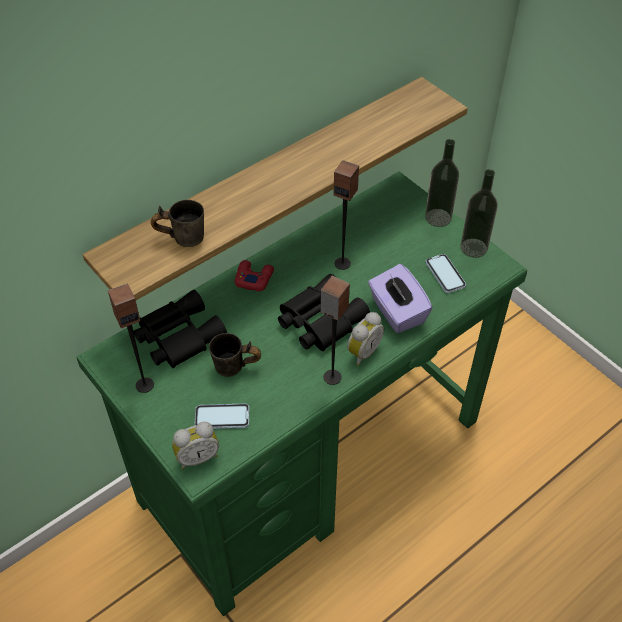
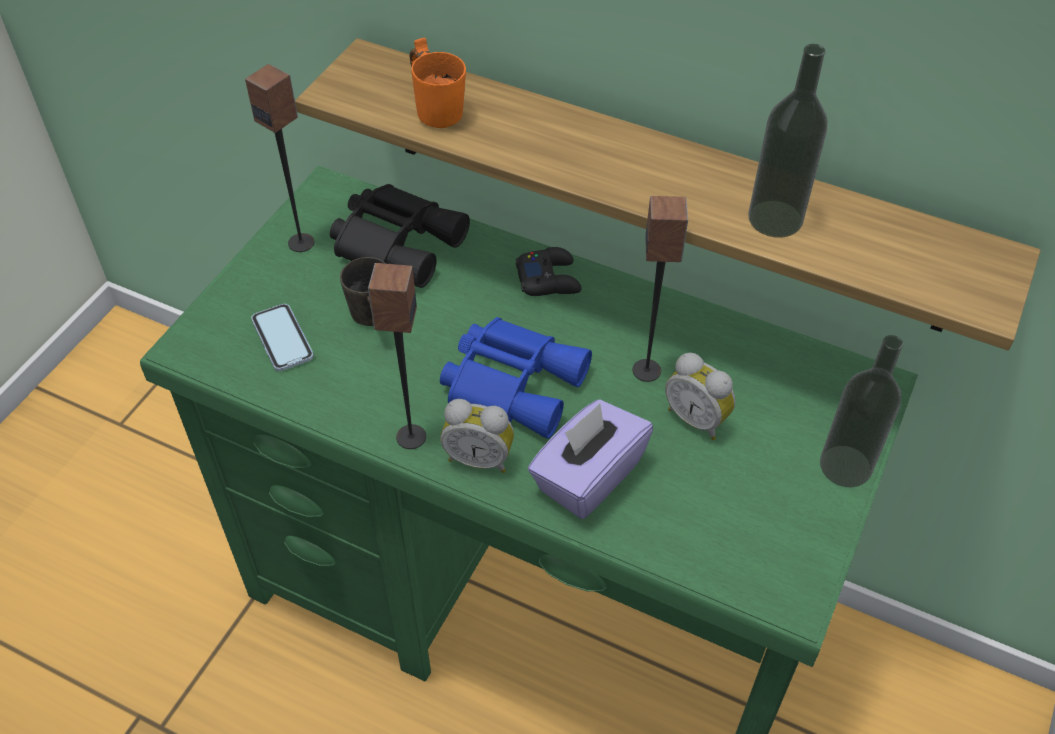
camera: 65 degrees right, 0 degrees up
(182, 236) = (440, 108): grey mug -> orange mug
(197, 457) = (208, 338): alarm clock -> alarm clock (697, 418)
(253, 278) = (549, 279): red game controller -> black game controller
(319, 320) = (513, 382): black binoculars -> blue binoculars
(445, 274) = (716, 519): phone -> none
(473, 248) = (810, 543): bottle -> bottle (775, 219)

